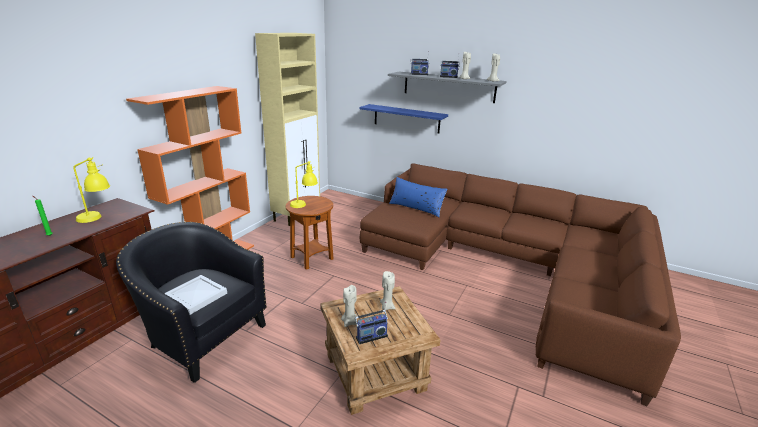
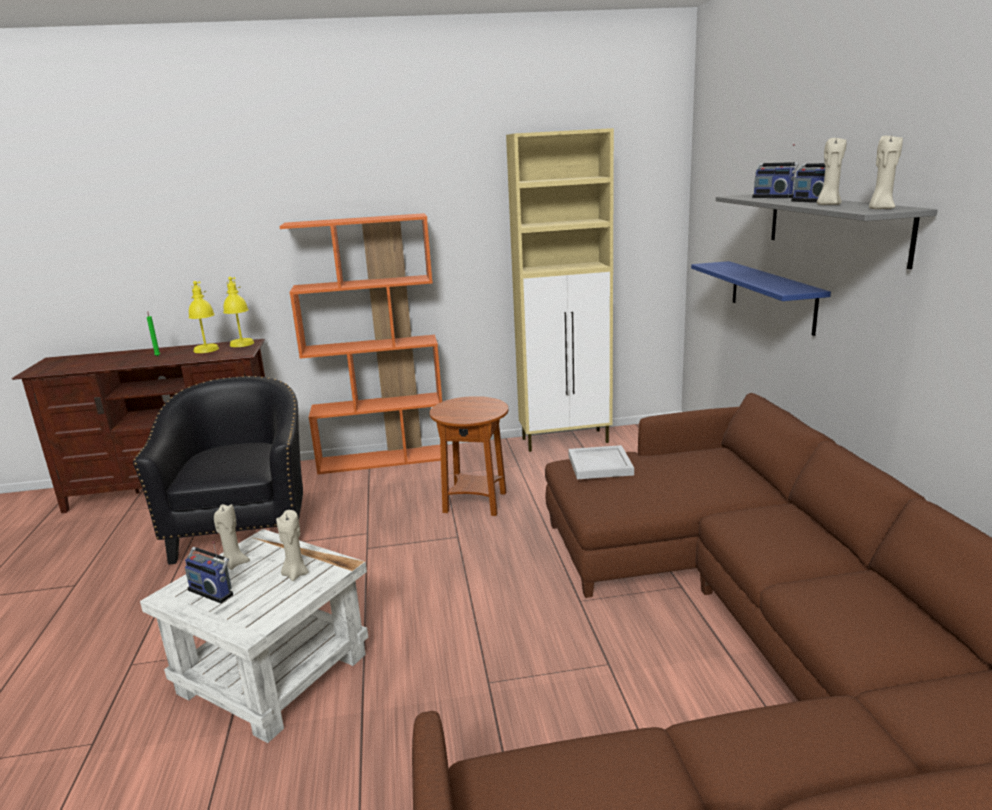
camera: 55 degrees right, 5 degrees down
(197, 295) = (212, 465): white tray -> white tray (601, 465)
(304, 205) = (459, 408): yellow table lamp -> yellow table lamp (243, 346)
(375, 371) = (276, 673): brown side table -> white side table
(416, 208) = (659, 477): blue pillow -> none

